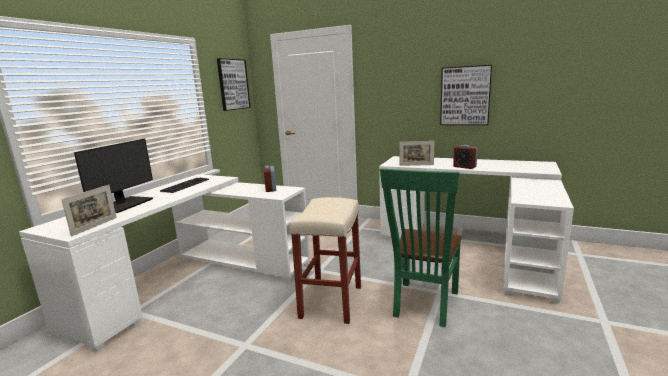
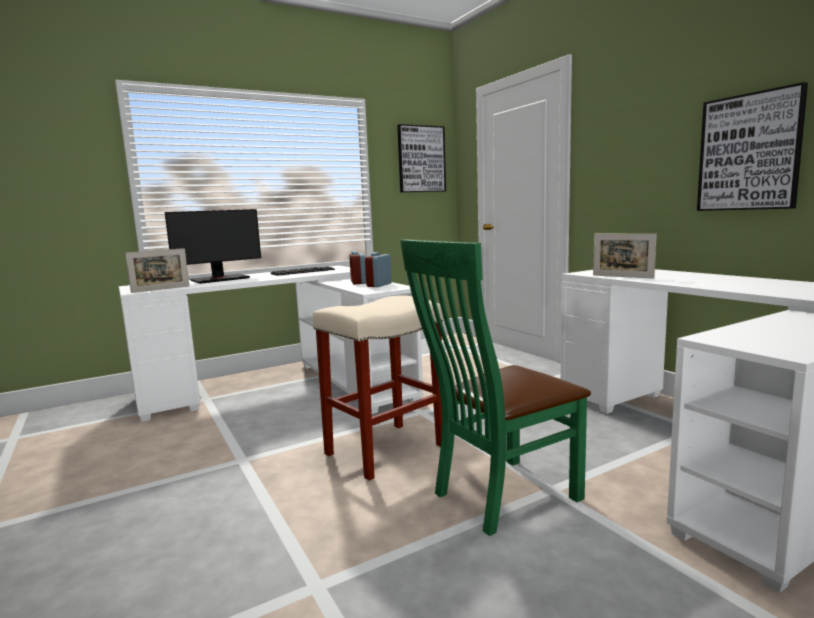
camera: 35 degrees right, 5 degrees down
(464, 167) = (704, 284): alarm clock -> alarm clock (358, 282)

